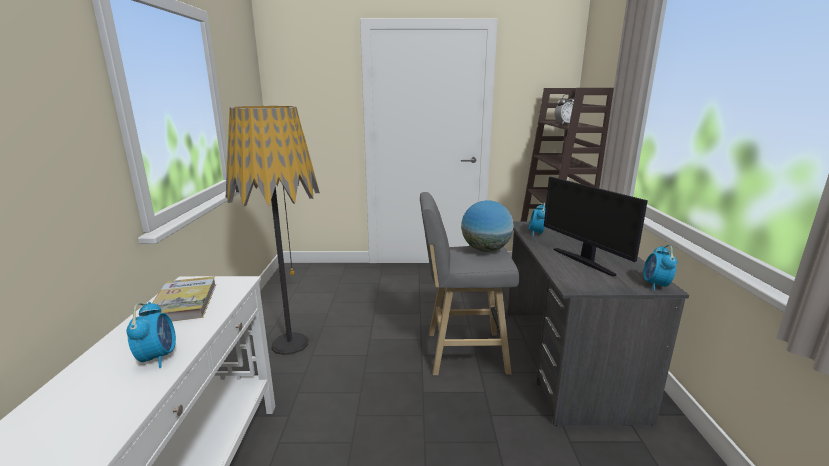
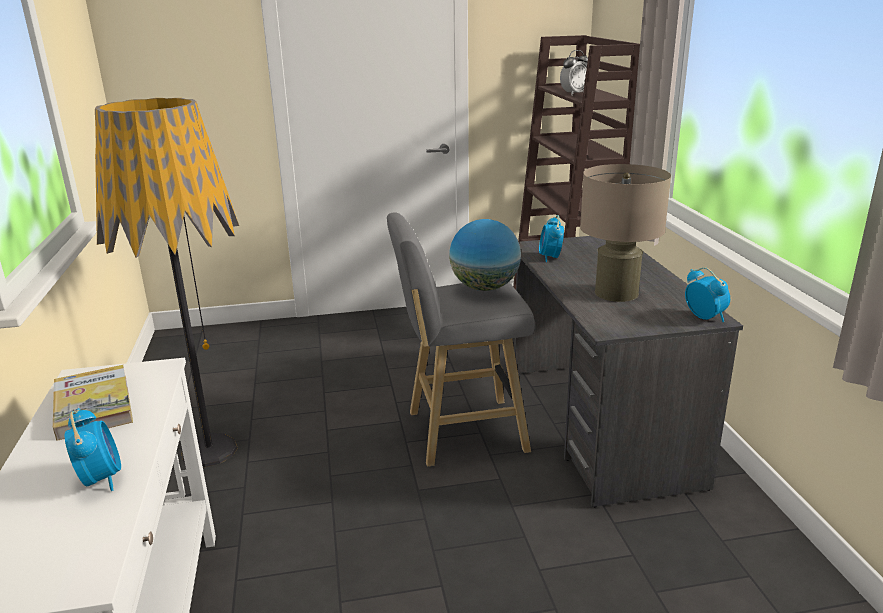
camera: 10 degrees left, 5 degrees up
(584, 261) = (616, 293): monitor -> beige table lamp
(655, 285) = (704, 317): alarm clock -> alarm clock turned 150 degrees clockwise

